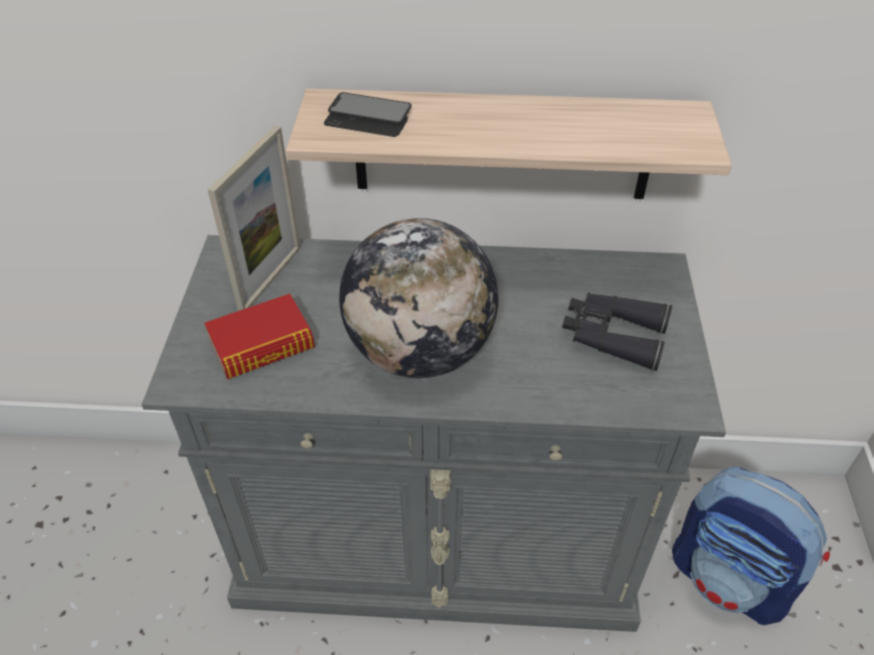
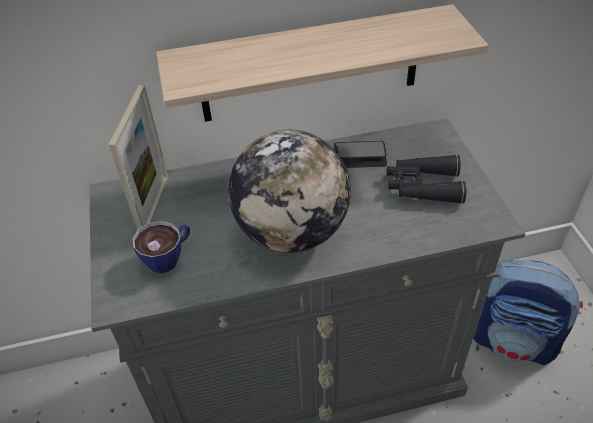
camera: 15 degrees left, 0 degrees up
(262, 344) = (169, 257): book -> cup
(368, 117) = (216, 63): phone -> phone (360, 156)

